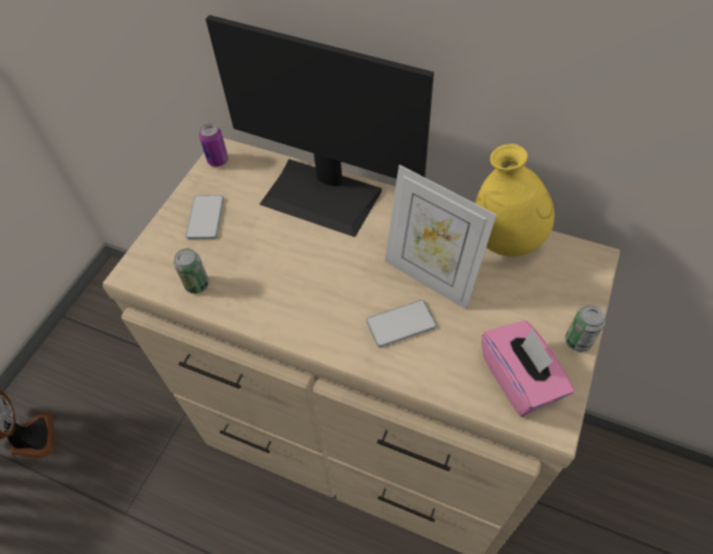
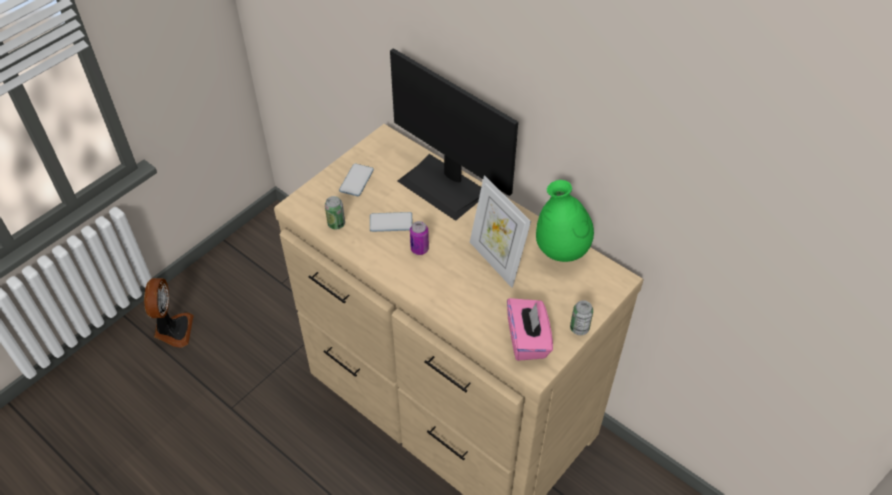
camera: 15 degrees right, 5 degrees down
(218, 160) = (378, 142): can -> can (419, 249)
(401, 324) = (463, 285): phone -> phone (391, 222)
(505, 242) = (561, 251): yellow vase -> green vase

